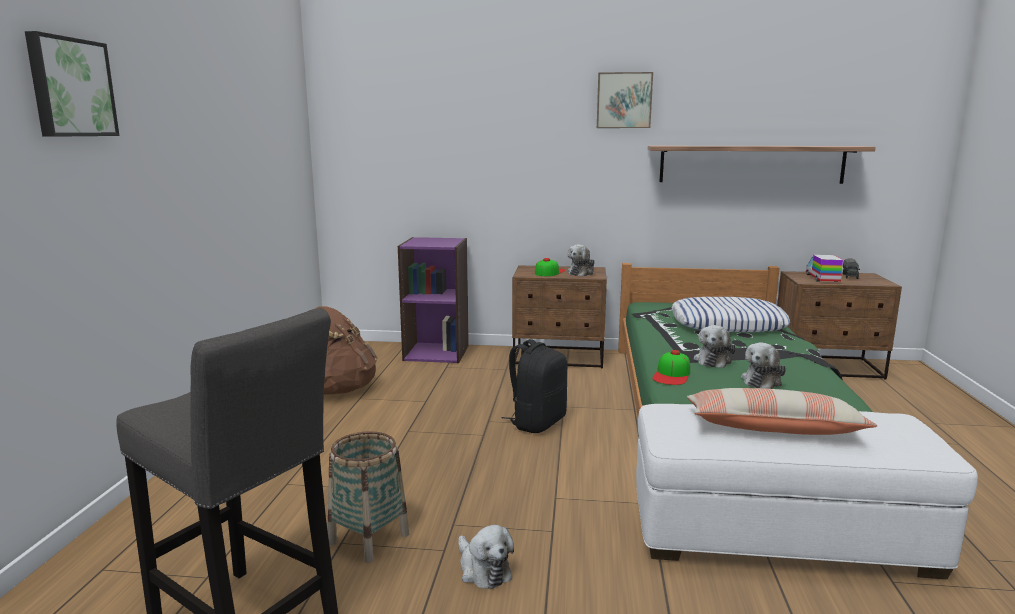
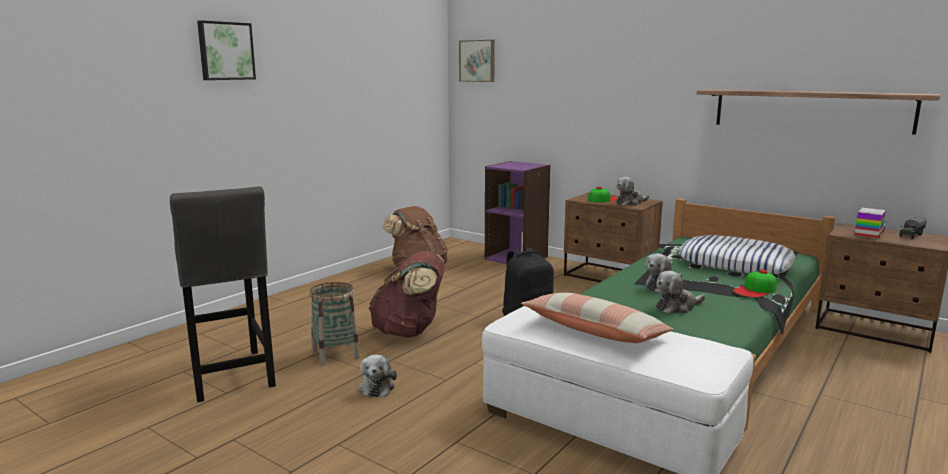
camera: 30 degrees right, 0 degrees up
(428, 477) = (409, 332): none -> brown backpack
(624, 100) = (686, 47): picture -> picture (478, 61)
(672, 375) = (606, 289): cap -> cap (755, 290)

